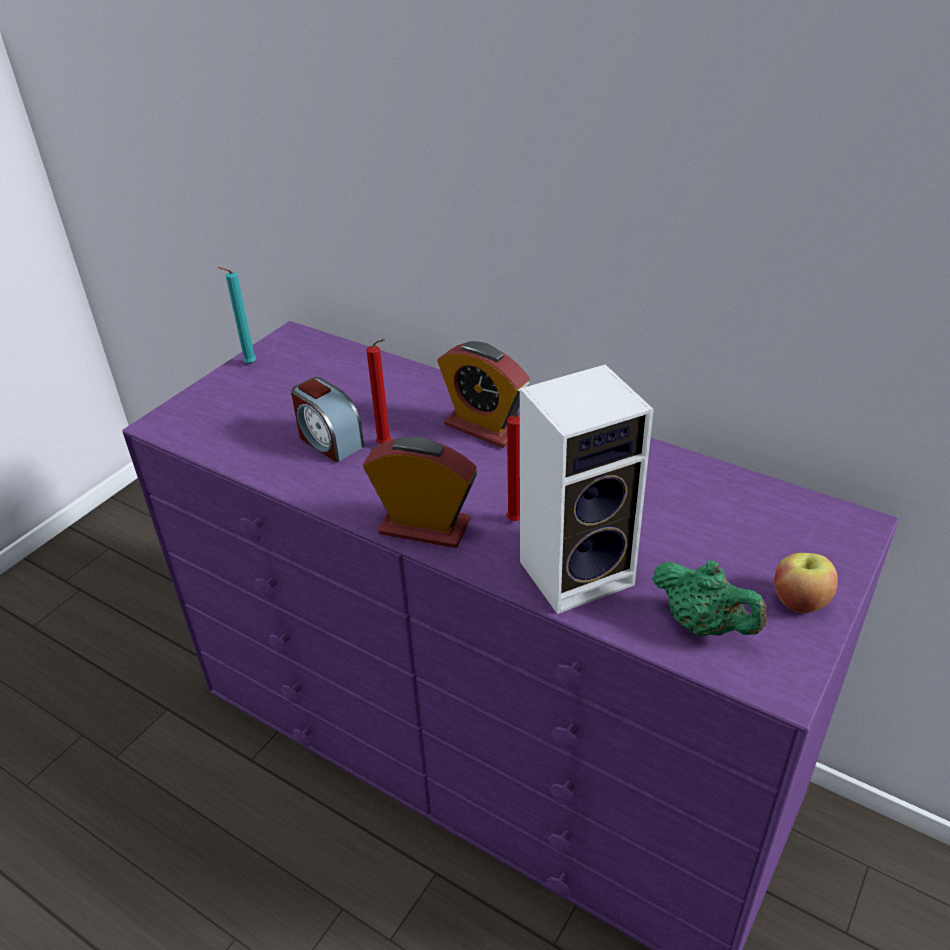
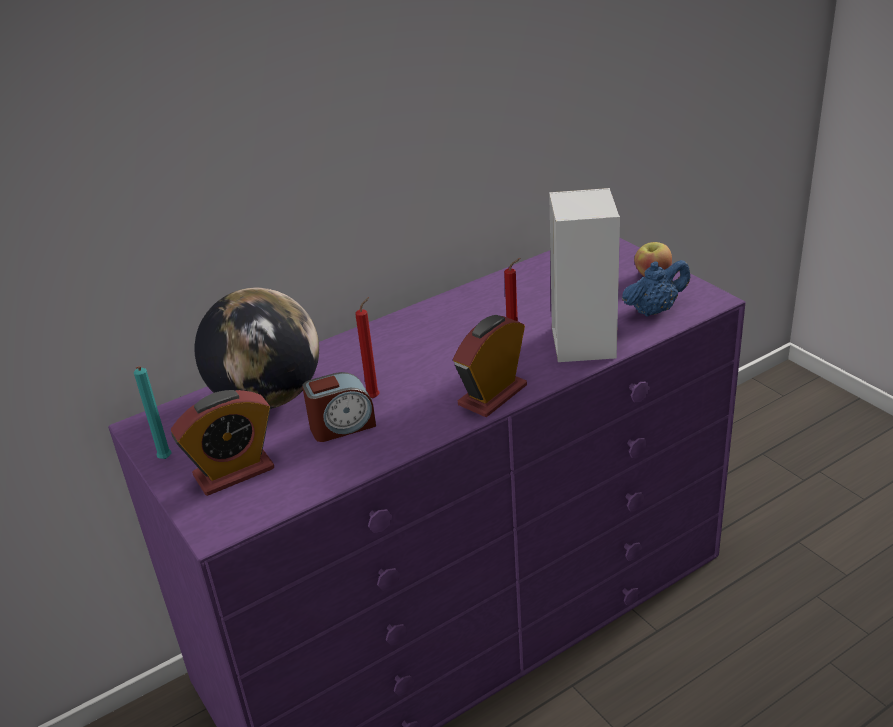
camera: 65 degrees left, 5 degrees down
(358, 383) = (268, 398): none -> globe
(484, 427) = (392, 347): alarm clock -> alarm clock (234, 472)
(703, 625) = (654, 310): green teapot -> blue teapot

